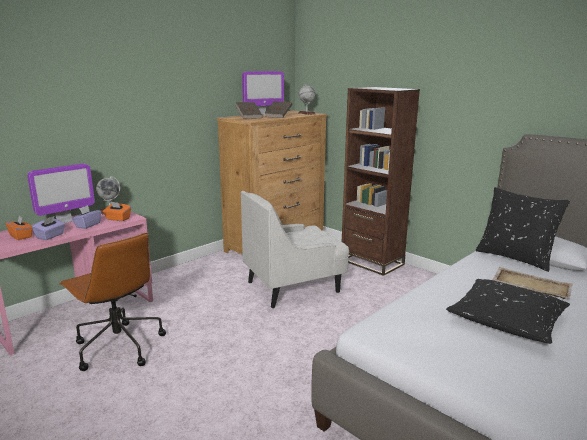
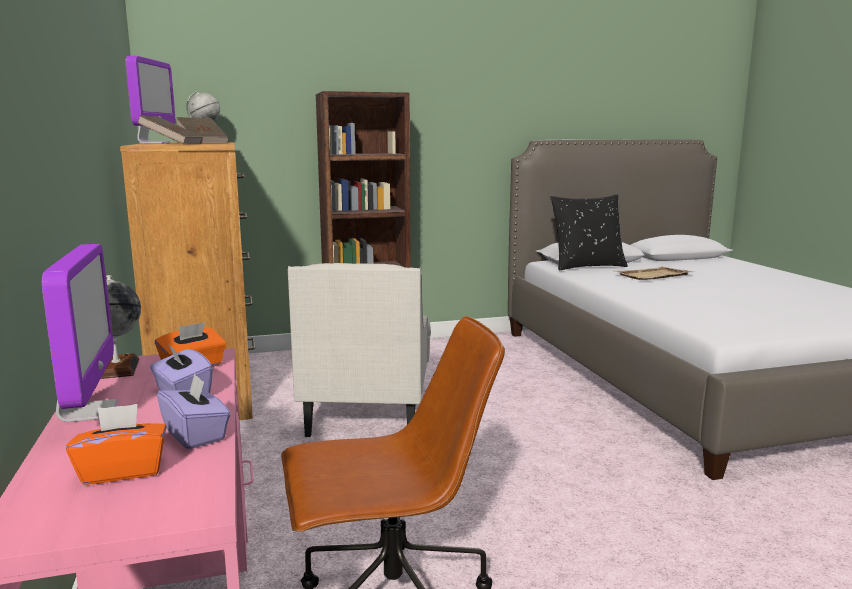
camera: 60 degrees left, 5 degrees down
(506, 320) = (720, 294): black pillow -> none

